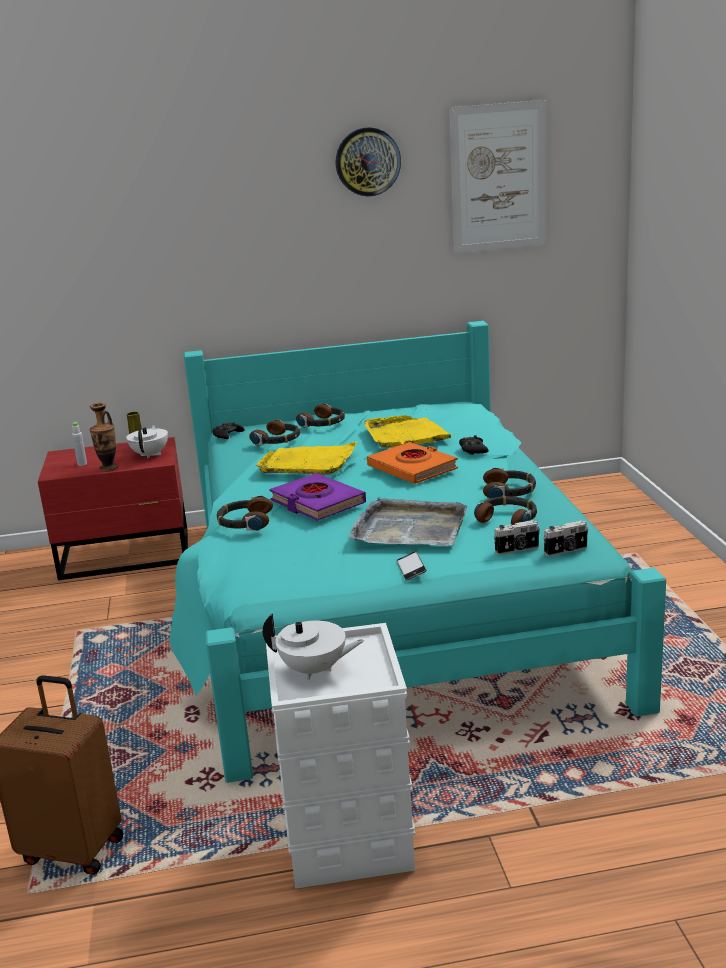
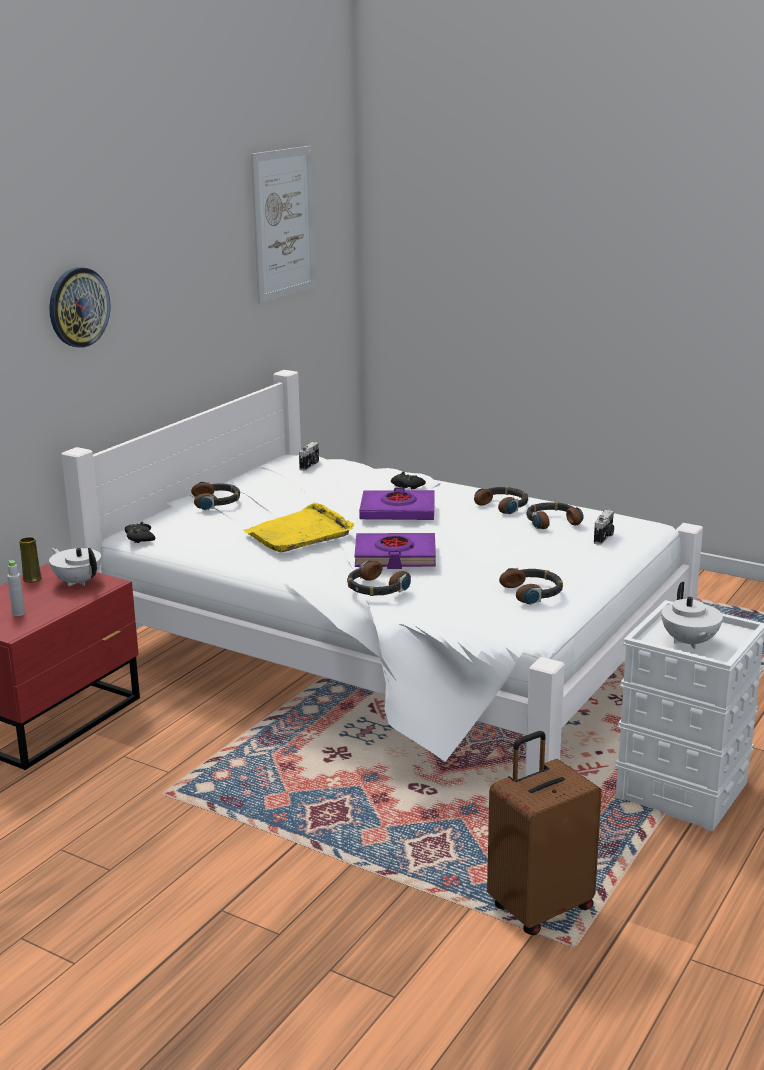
camera: 50 degrees left, 0 degrees up
(108, 468) = (65, 606): vase -> none
(277, 440) = (214, 526): headphones -> headphones (533, 592)
(314, 670) = (689, 643): white teapot -> white teapot turned 120 degrees clockwise
(367, 162) = (196, 213): wall clock -> wall clock (78, 307)
(386, 604) = (394, 654): turquoise bed -> white bed
(406, 435) = (323, 490): yellow tray -> none
(409, 528) = (508, 548): grey tray -> none
(411, 569) = (574, 572): phone -> none
(412, 468) = (398, 511): orange book -> purple book
(566, 551) = (631, 528): camera -> camera (310, 465)

